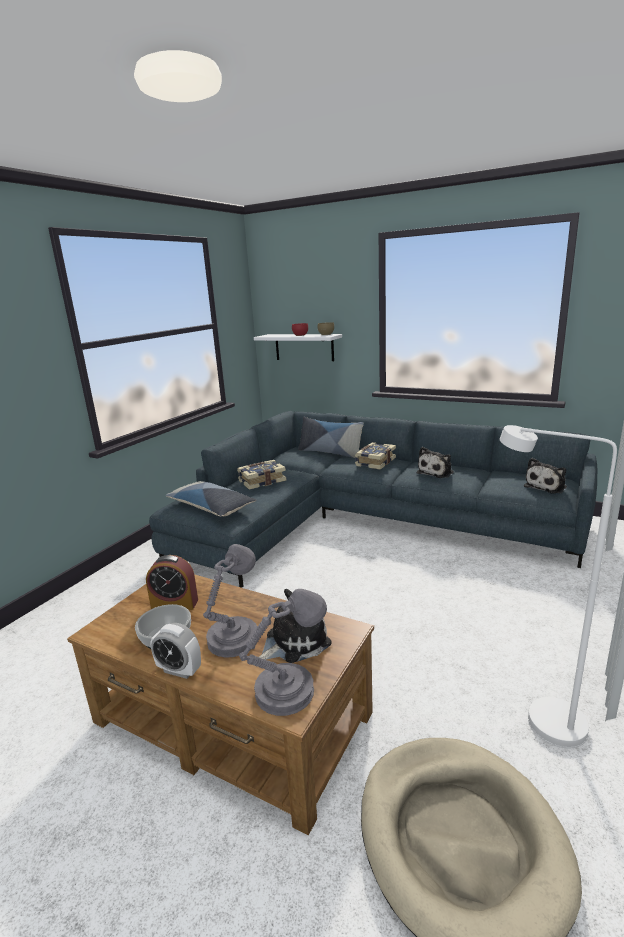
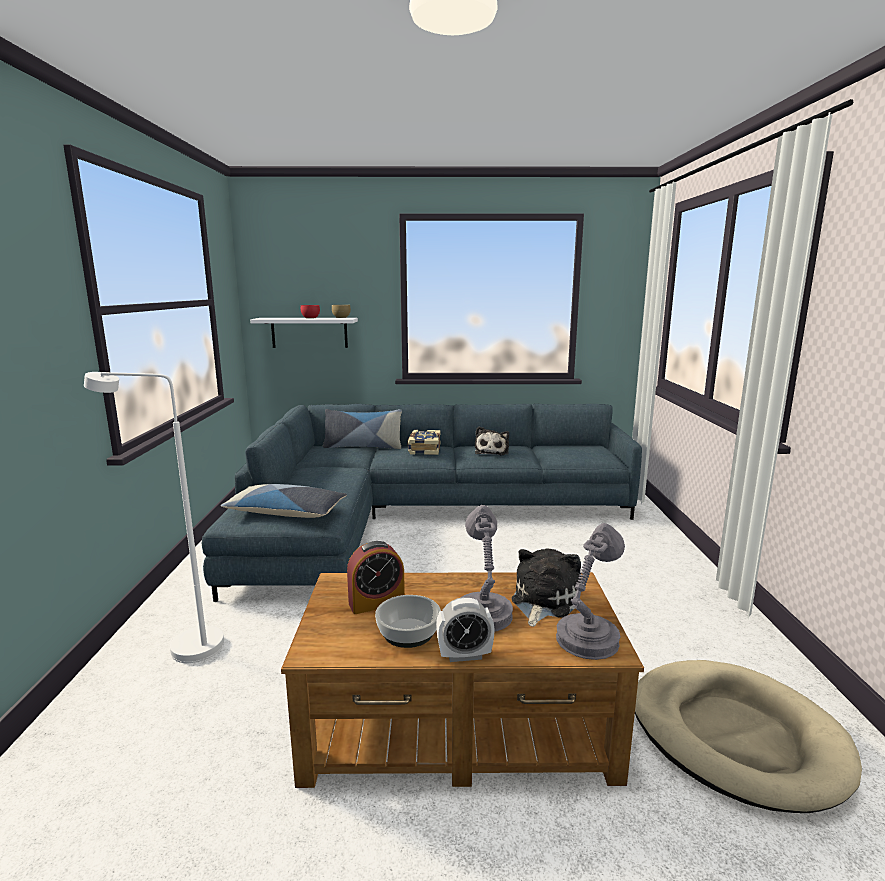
camera: 30 degrees left, 5 degrees down
(261, 481) = (319, 480): book -> none
(539, 719) = (705, 632): white floor lamp -> white floor lamp (183, 647)
(546, 486) = (593, 451): plush toy -> none

